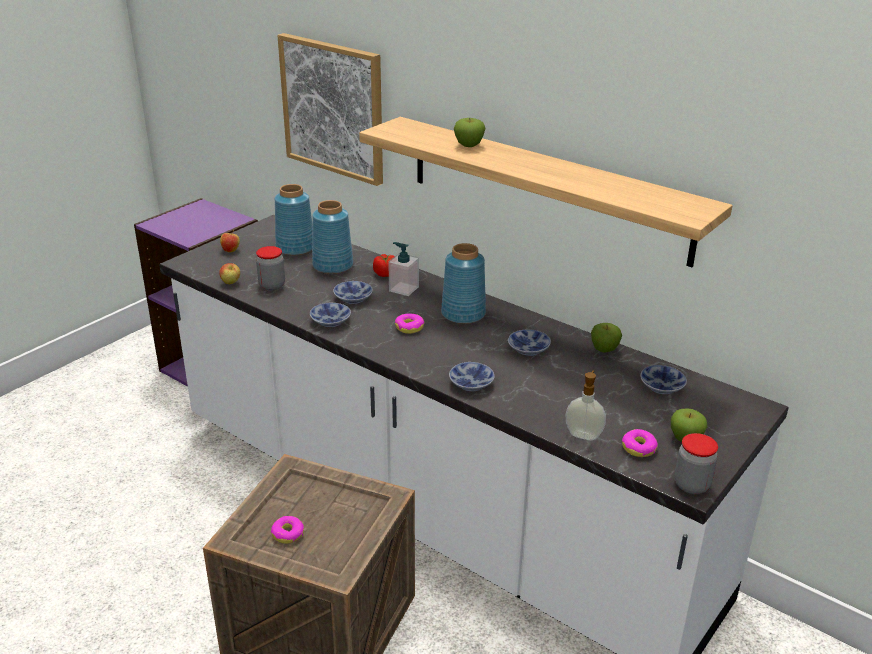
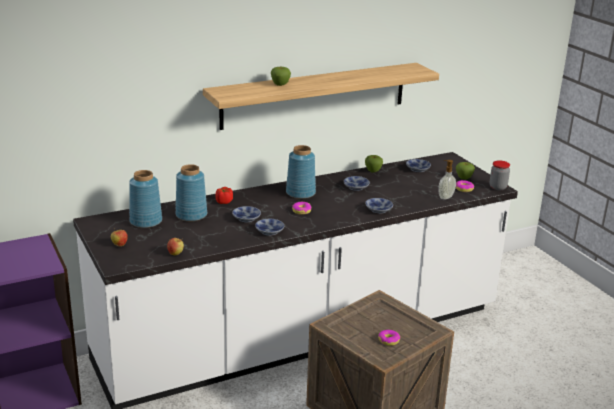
camera: 65 degrees left, 5 degrees down
(272, 285) = (196, 240): jar -> none
(333, 108) = (137, 103): picture -> none
(403, 289) = (250, 201): soap dispenser -> none

